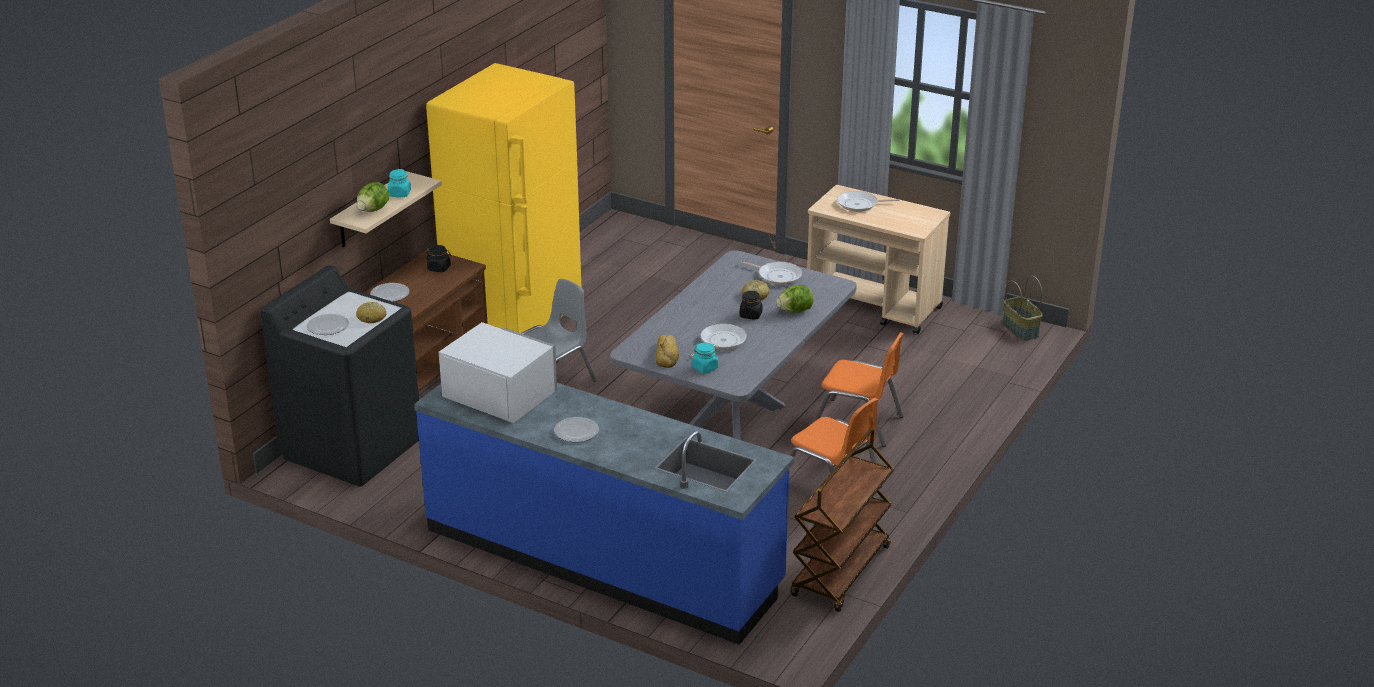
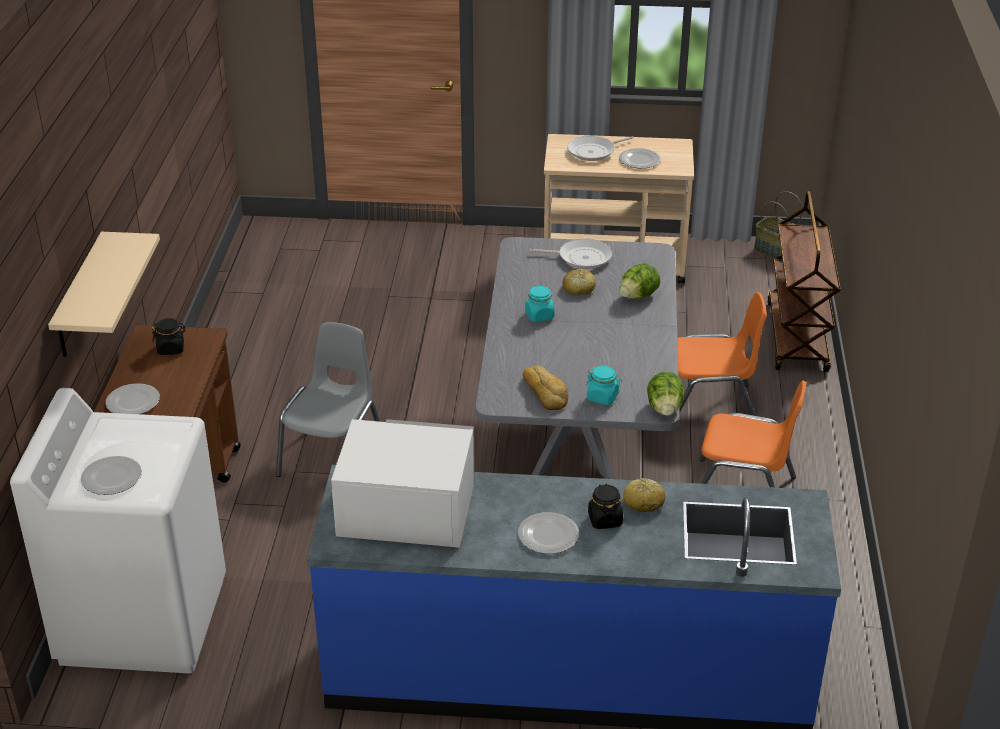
camera: 25 degrees left, 5 degrees up
(352, 448) = (143, 619): black washing machine -> white washing machine
(372, 318) = (164, 448): bread -> bread (644, 501)
(373, 210) = (100, 296): lettuce -> lettuce (665, 409)
(399, 194) = (118, 265): turquoise jar -> turquoise jar (539, 315)
(515, 323) = (232, 386): yellow fridge -> none
(720, 342) = (591, 357): frying pan -> none
(750, 315) = (594, 314): black jar -> black jar (604, 519)
(841, 572) = (841, 600): brown cart -> brown cart (797, 338)
(890, 218) = (639, 160): none -> plate

